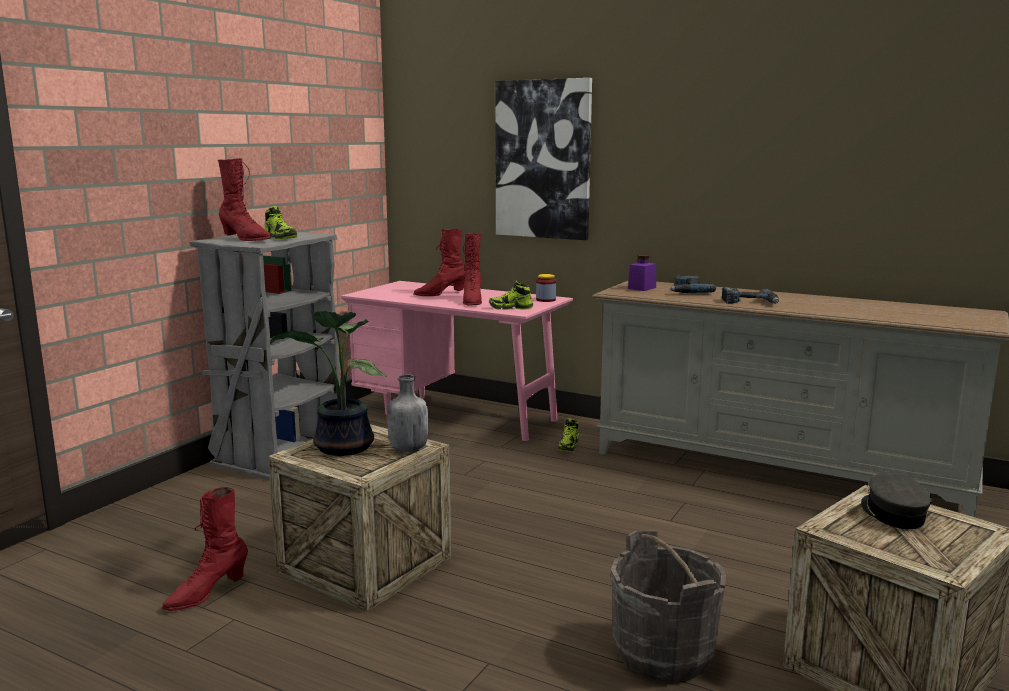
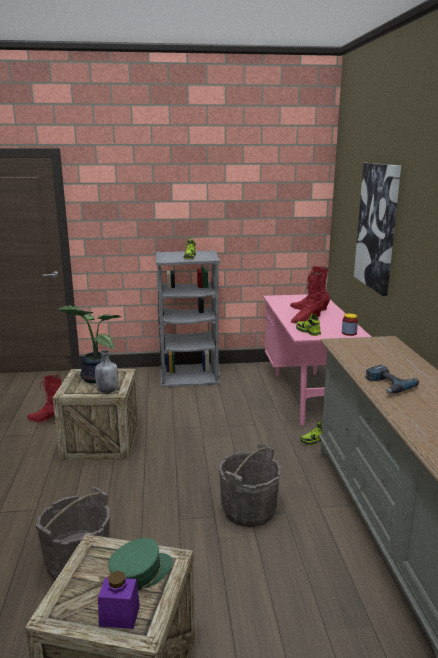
camera: 55 degrees right, 5 degrees up
(245, 239) = (176, 255): red boot -> none
(642, 288) = (367, 345): purple jar -> purple jar (119, 615)
(661, 518) = (249, 510): none -> grey bucket
(687, 291) = (388, 358): power drill -> none
(892, 514) = (141, 573): grey cap -> green cap

